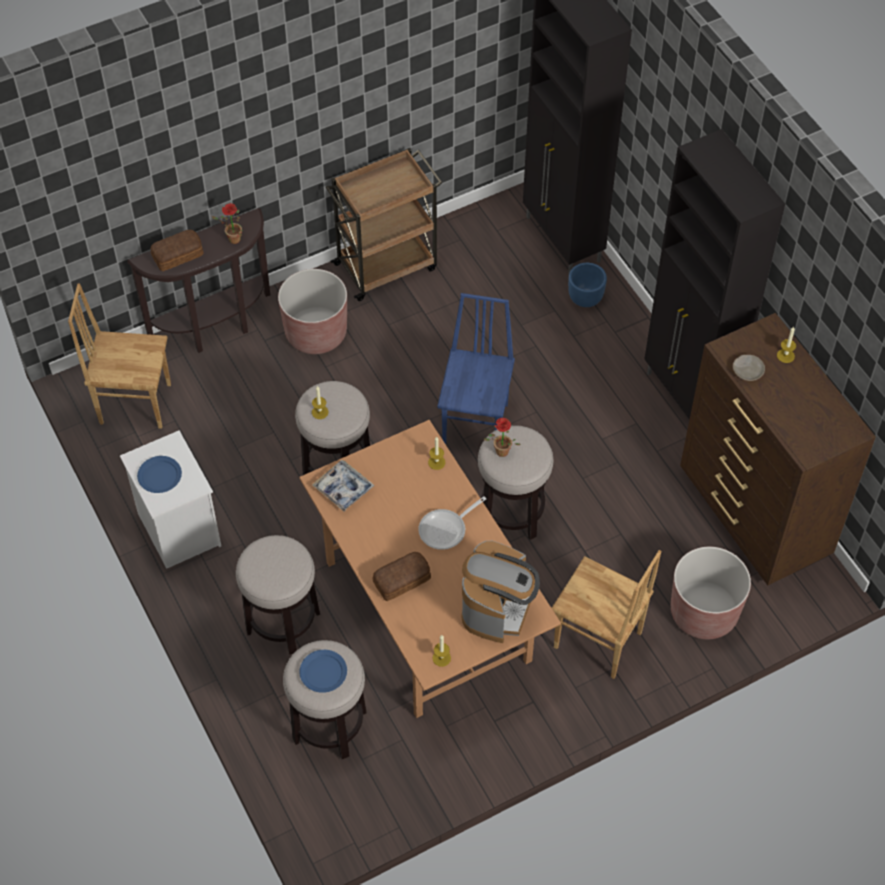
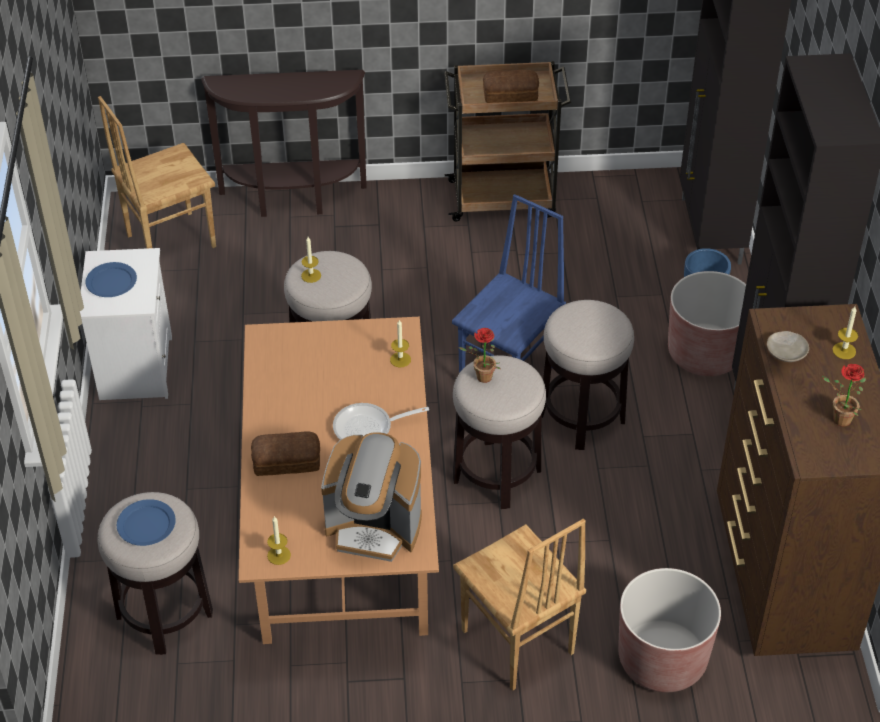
camera: 25 degrees right, 10 degrees down
(135, 402) = (170, 240): brown chair -> brown chair turned 60 degrees counterclockwise
(178, 255) = (254, 87): bread -> bread (511, 94)
(232, 240) = (316, 89): potted plant -> potted plant (838, 419)
(282, 621) = (183, 493): stool -> stool (581, 417)
(316, 333) = (391, 236): brown planter -> brown planter (705, 353)
(343, 488) = (283, 351): tray -> none
(497, 608) = (374, 528): coffee machine -> coffee machine turned 60 degrees clockwise

